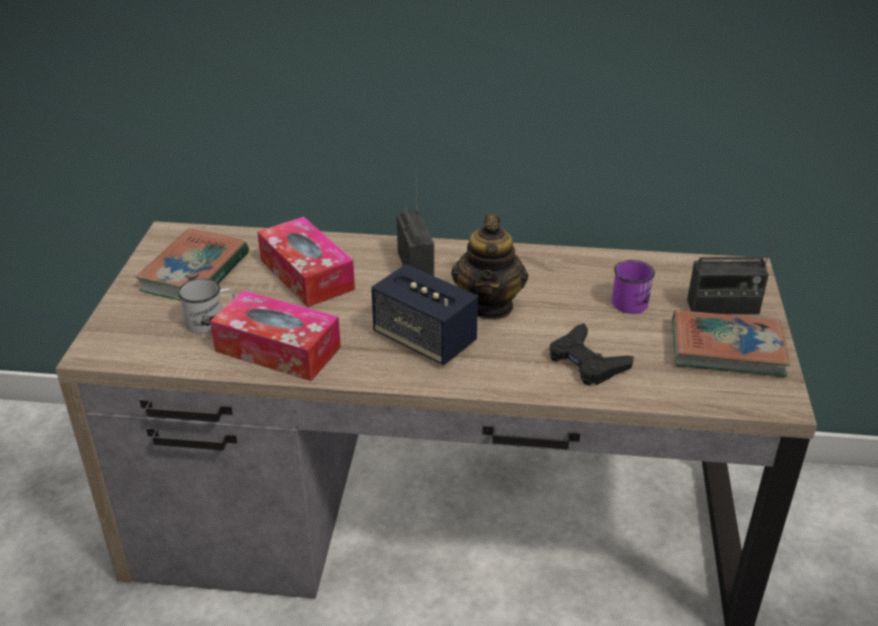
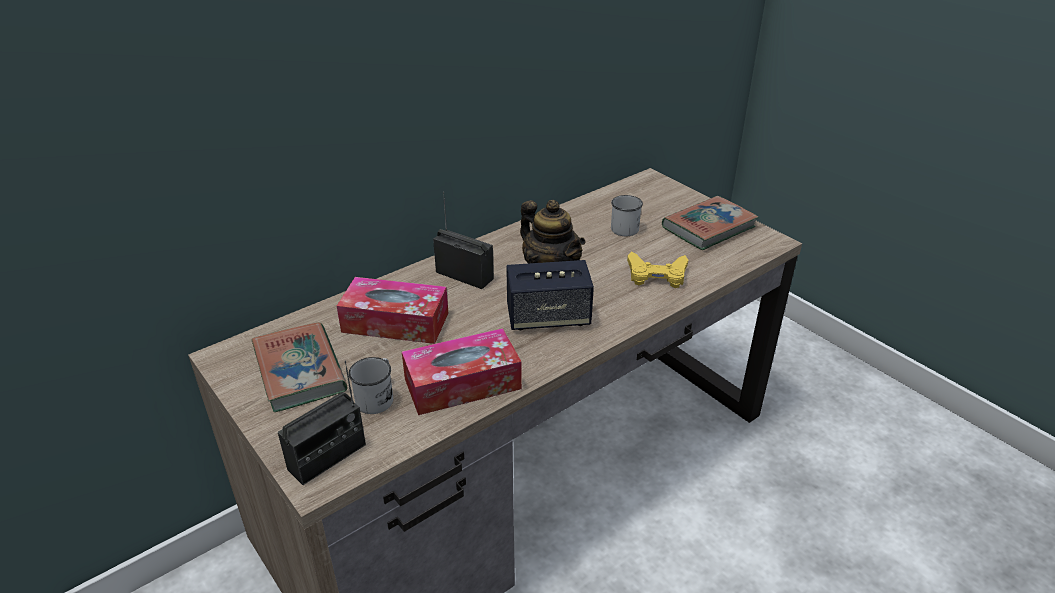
camera: 45 degrees left, 0 degrees up
(587, 362) = (656, 275): black game controller -> yellow game controller
(633, 300) = (623, 226): purple mug -> white mug
(722, 307) = (671, 206): radio -> radio (327, 457)

